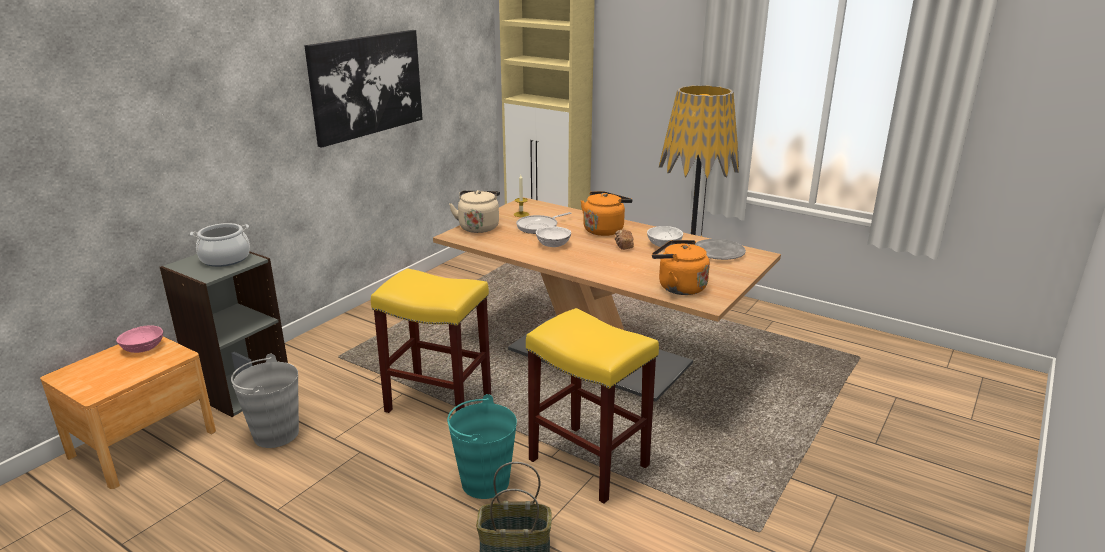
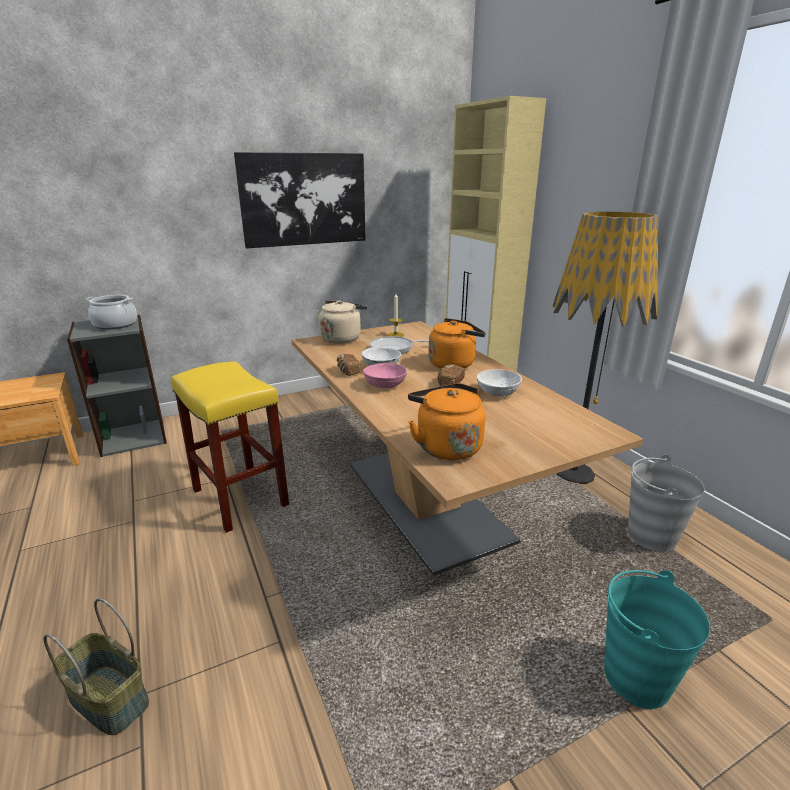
camera: 30 degrees right, 0 degrees up
(143, 348) = (39, 383): pink bowl -> pink bowl (385, 385)
(275, 434) = (105, 481): grey bucket -> grey bucket (650, 537)
(484, 482) = (179, 599): turquoise bucket -> turquoise bucket (635, 678)
(532, 254) = (347, 371): none -> bread
(587, 462) = (289, 621): yellow stool -> none
(718, 252) = (554, 416): grey plate -> none

